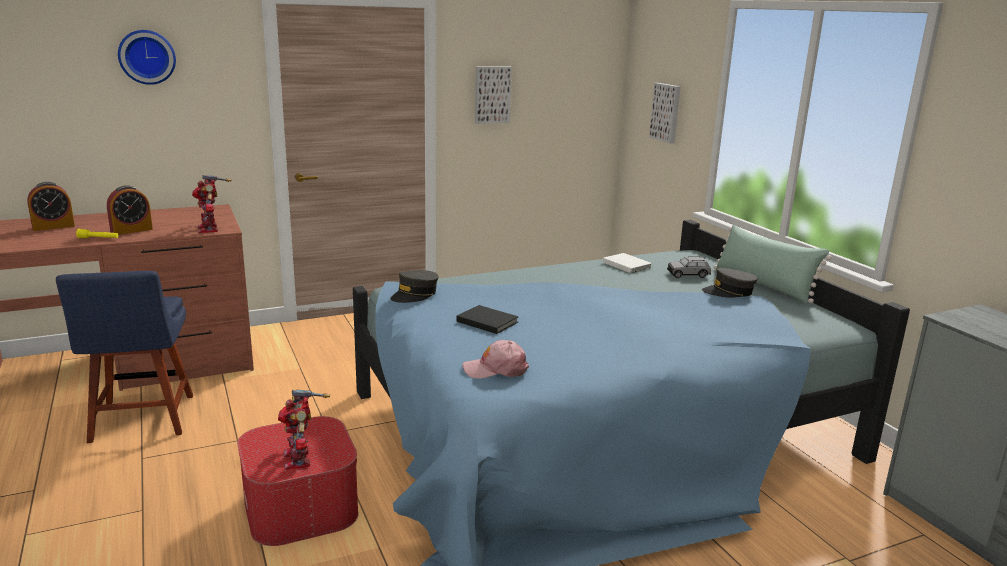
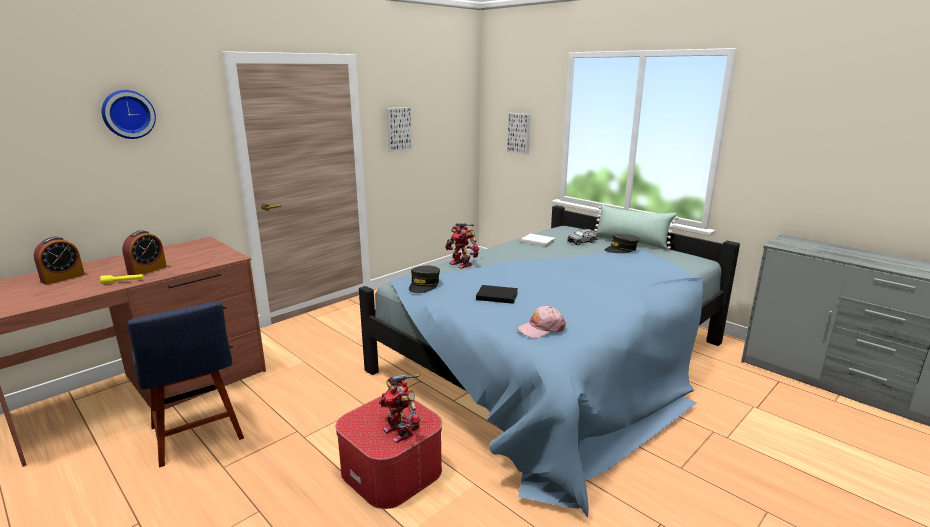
camera: 20 degrees left, 0 degrees up
(210, 229) = (220, 258): toy robot -> toy robot (462, 264)

